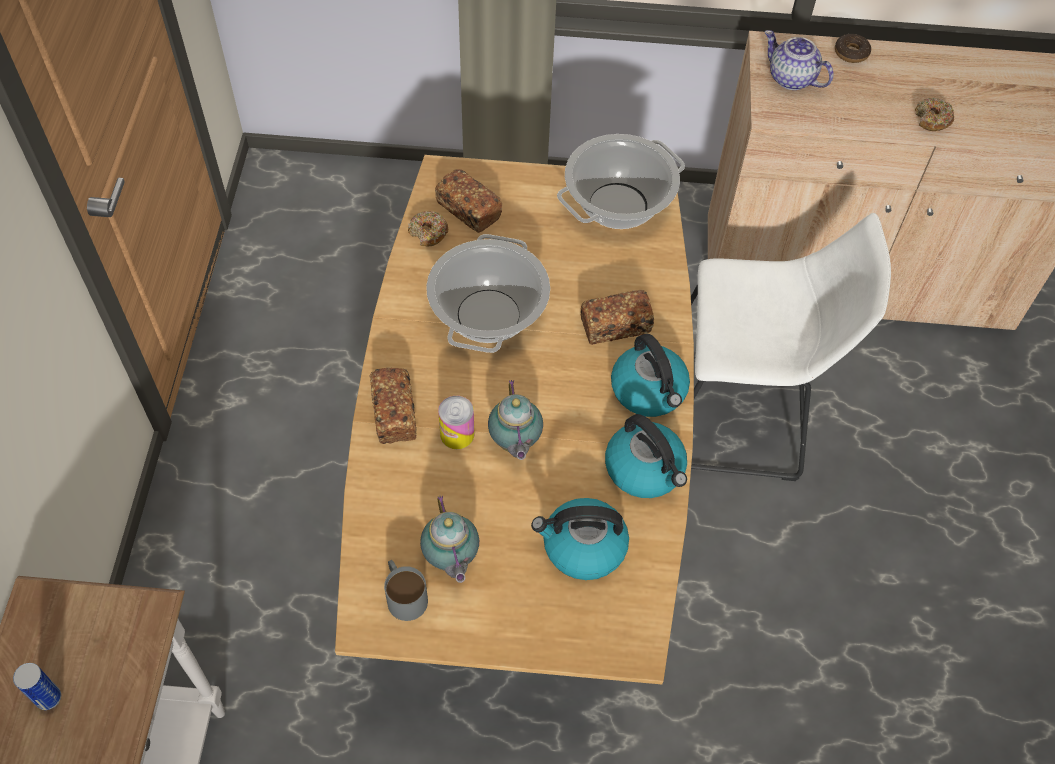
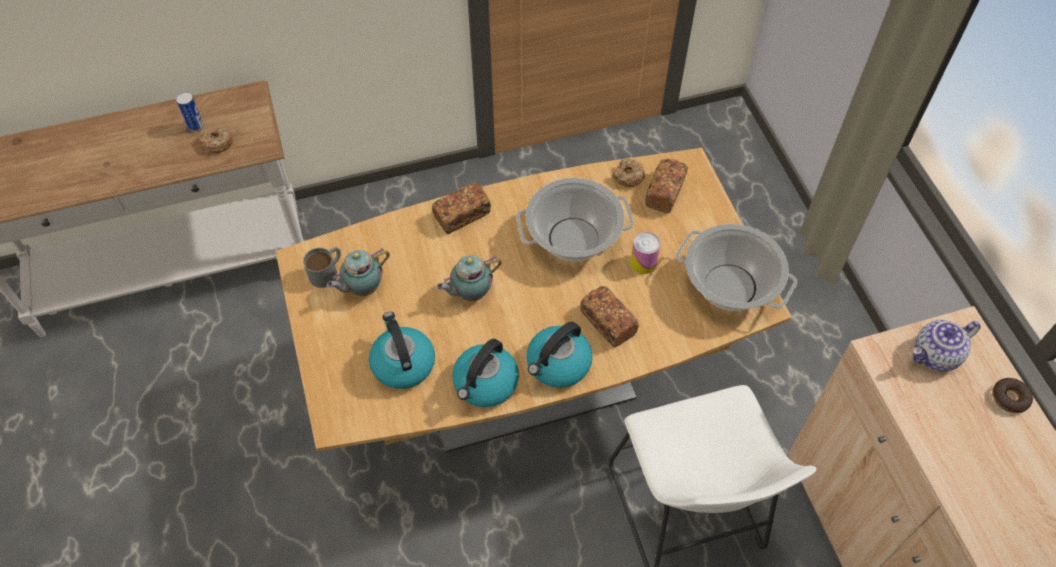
camera: 70 degrees right, 0 degrees up
(457, 434) = (462, 256): can -> can (643, 263)
(790, 78) = (935, 355): teapot -> teapot turned 135 degrees counterclockwise
(932, 119) = (970, 492): donut -> donut (217, 143)

